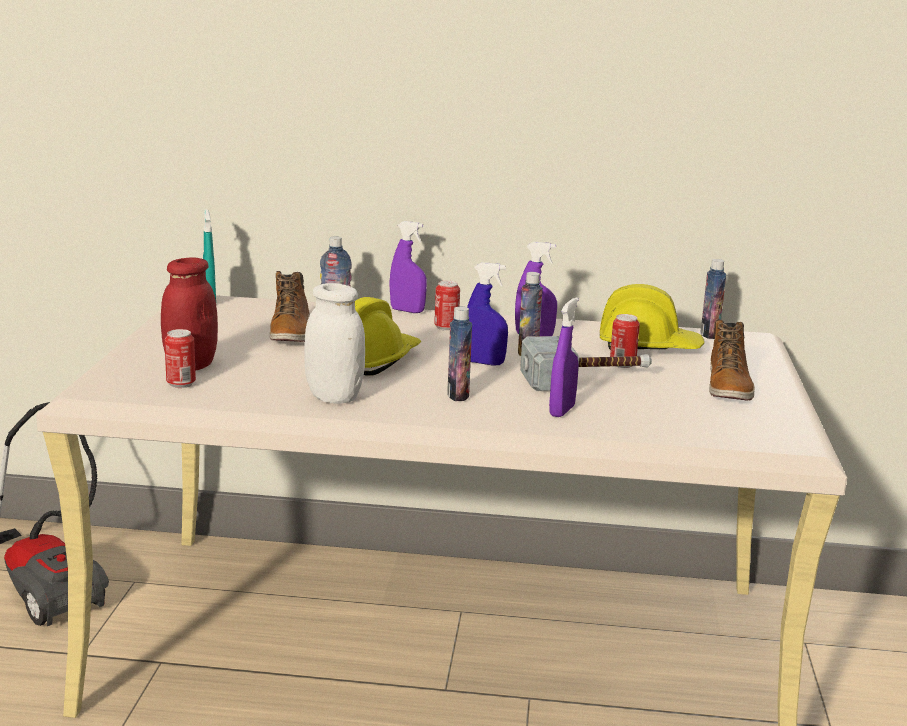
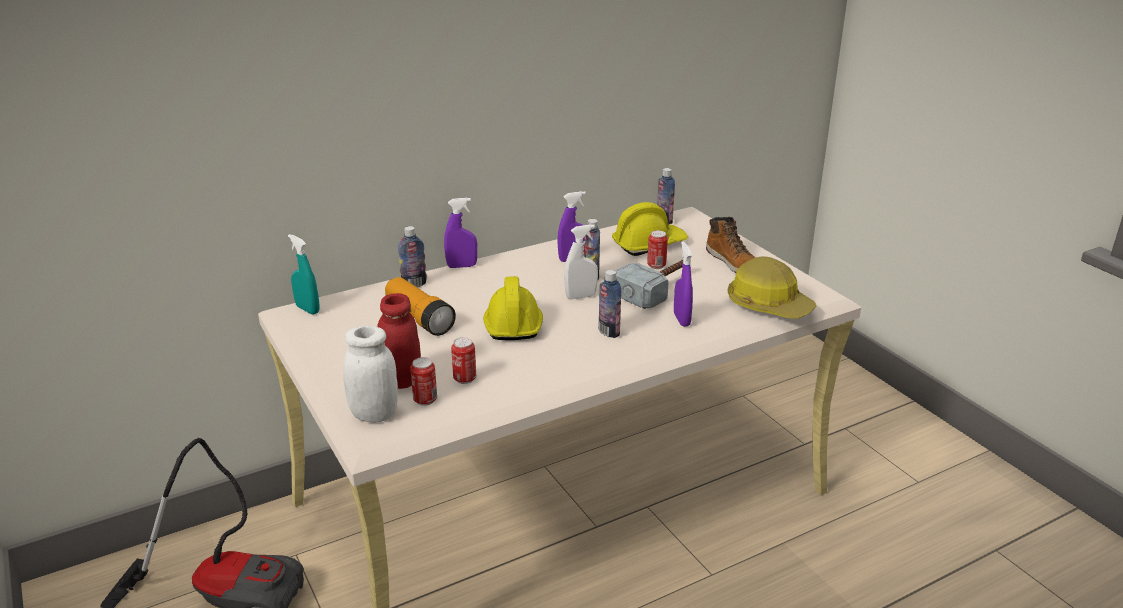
camera: 35 degrees left, 10 degrees up
(291, 333) = (419, 318): boot -> flashlight
(334, 397) = (541, 367): white jar -> white jar (374, 414)
(446, 327) = (510, 273): can -> can (464, 379)
(484, 363) = (581, 296): blue spray bottle -> white spray bottle
(699, 431) = (768, 305): none -> hard hat

